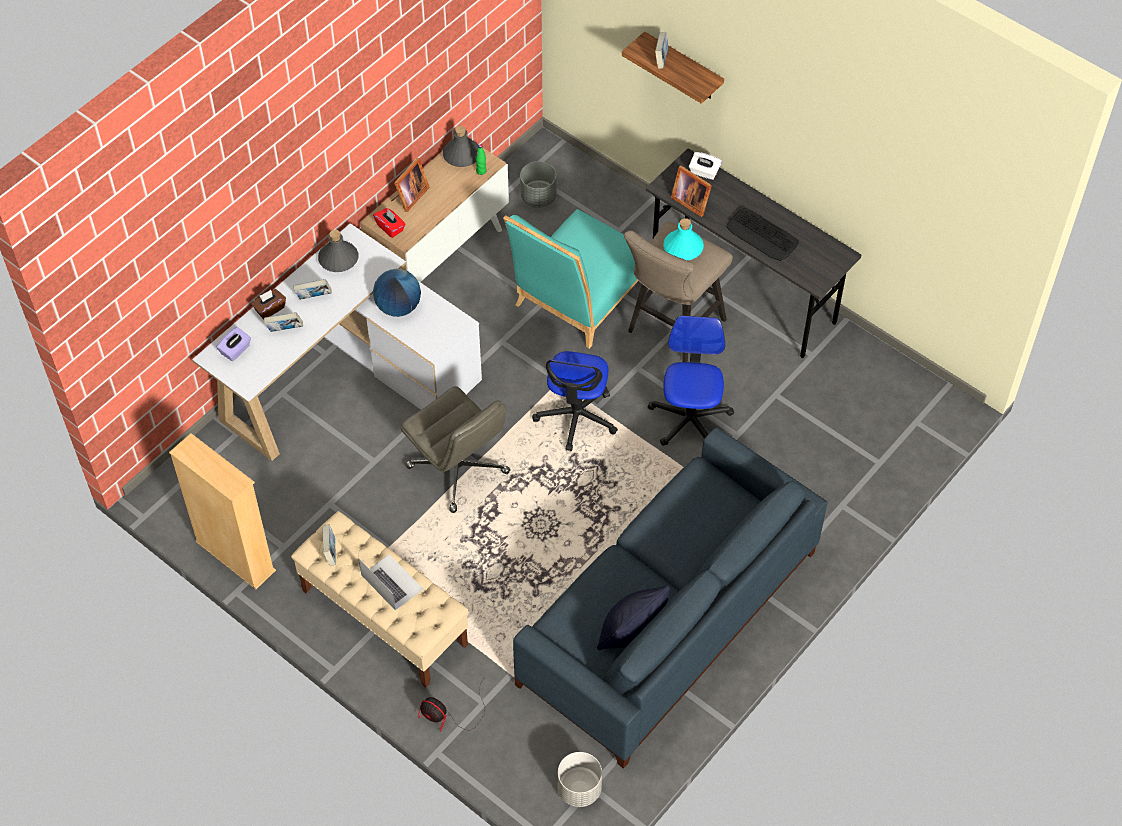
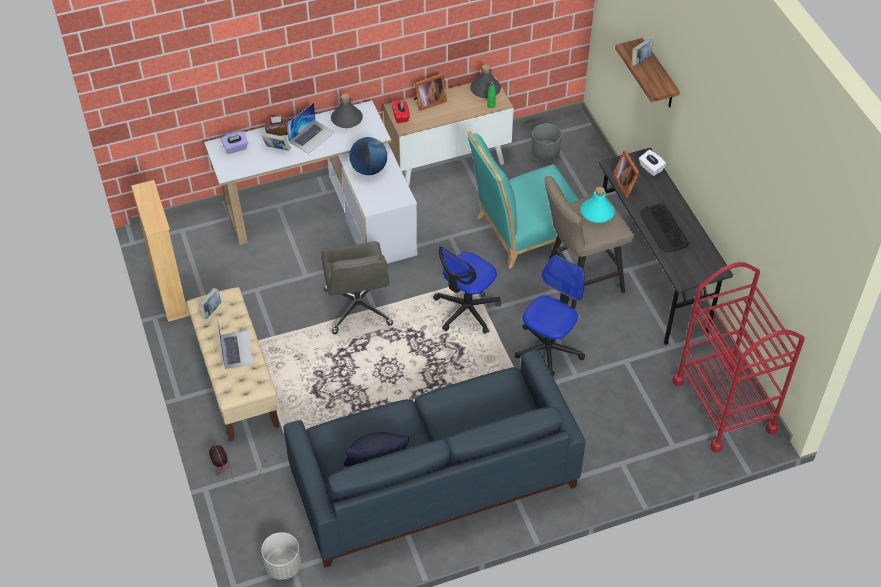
camera: 30 degrees right, 5 degrees down
(314, 297) = (311, 137): book -> laptop
(900, 395) = (724, 405): none -> red cart

